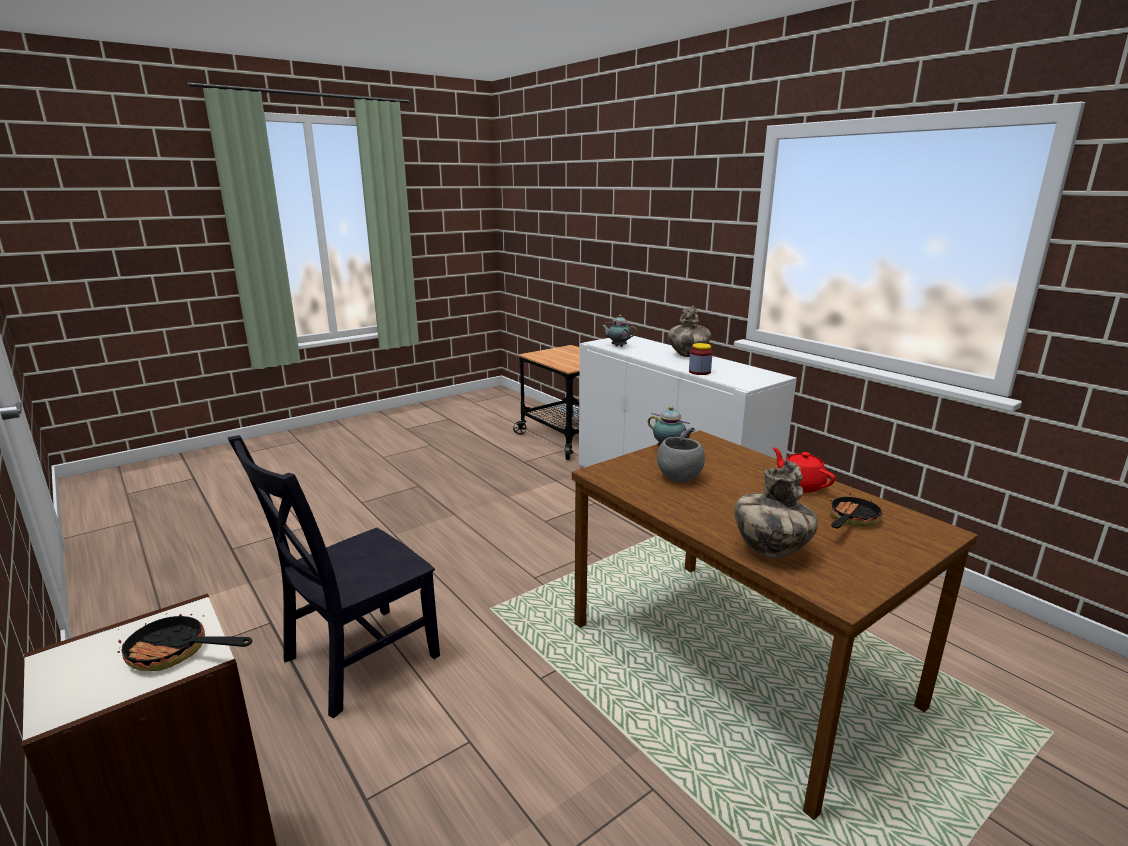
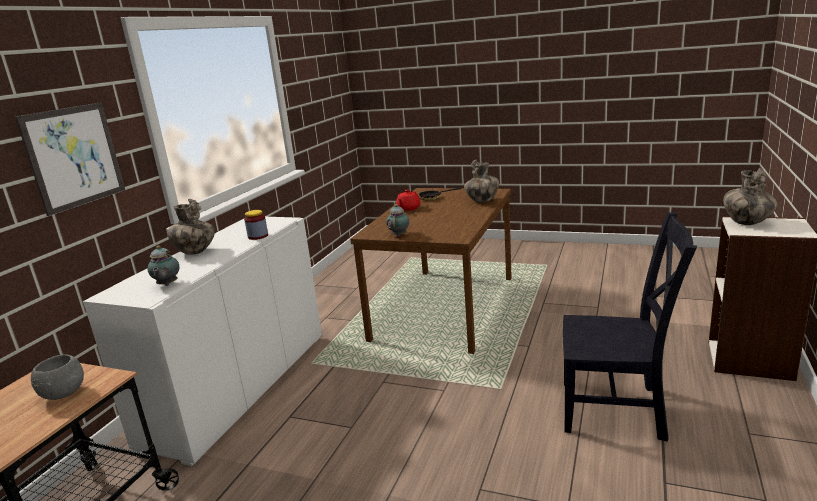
camera: 120 degrees left, 0 degrees up
(177, 653) = (746, 222): frying pan -> vase
(679, 478) = (436, 224): grey bowl -> grey bowl (64, 393)
(687, 242) = (74, 156): none -> picture

